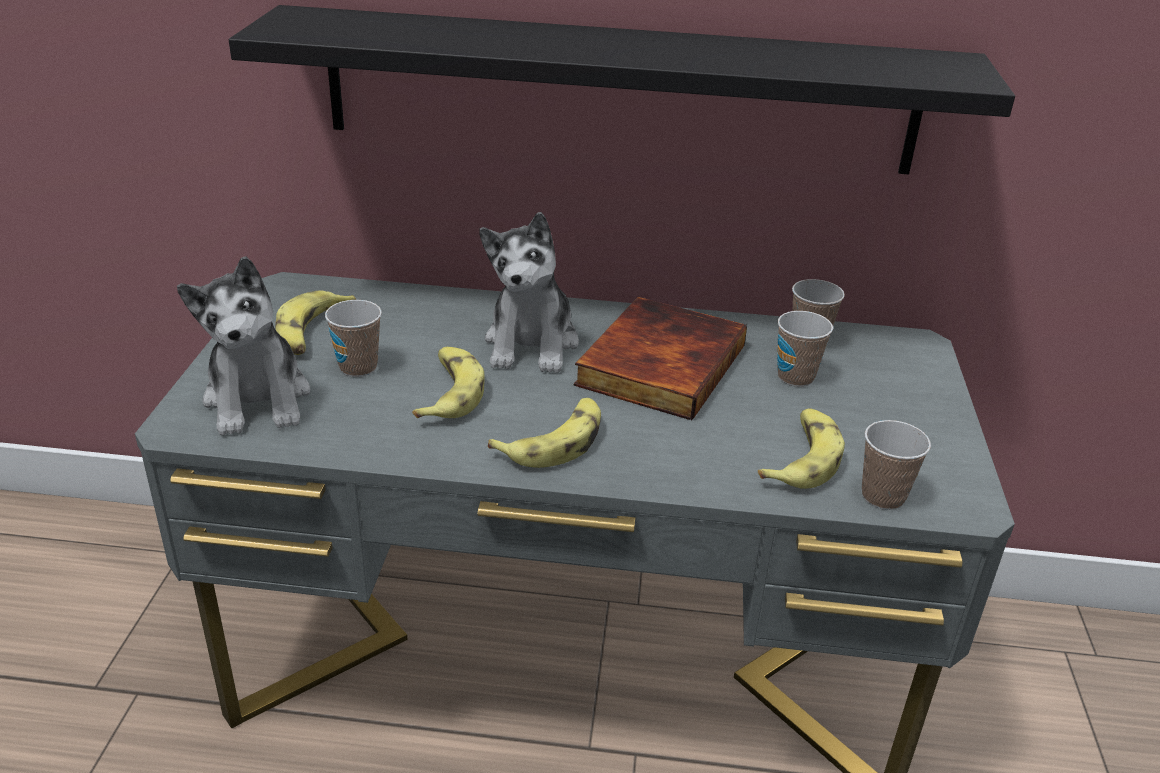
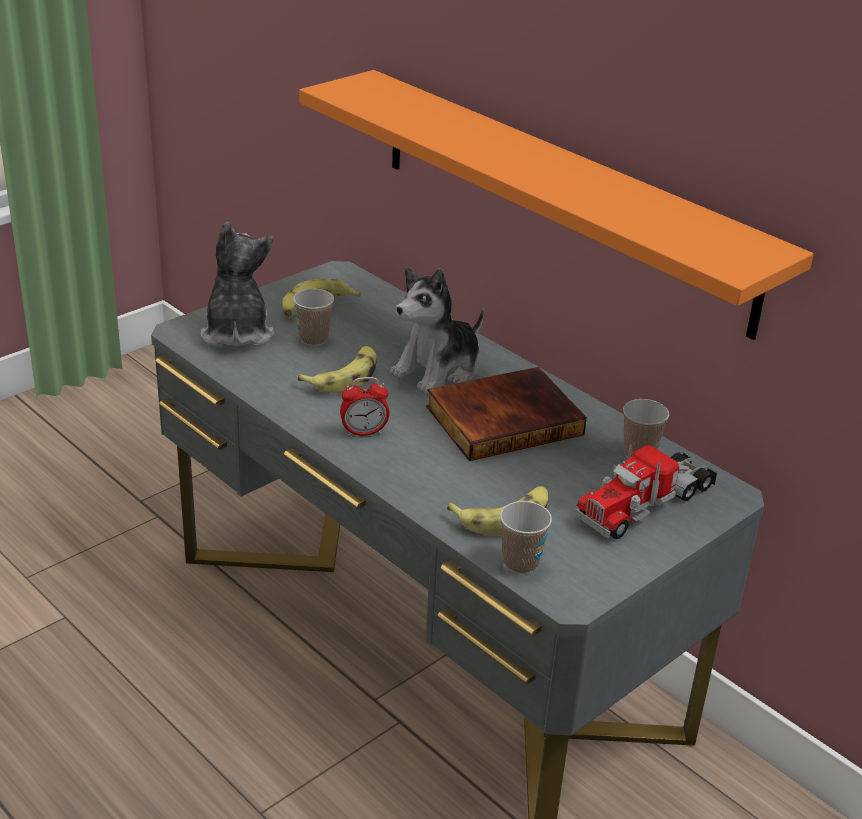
camera: 40 degrees right, 0 degrees up
(258, 399) = (237, 333): plush toy -> plush toy turned 150 degrees clockwise
(554, 442) = (364, 432): banana -> alarm clock
(618, 91) = (560, 197): black shelf -> orange shelf
(795, 377) = (587, 470): cup -> none
(879, 383) = (646, 503): none -> toy truck

